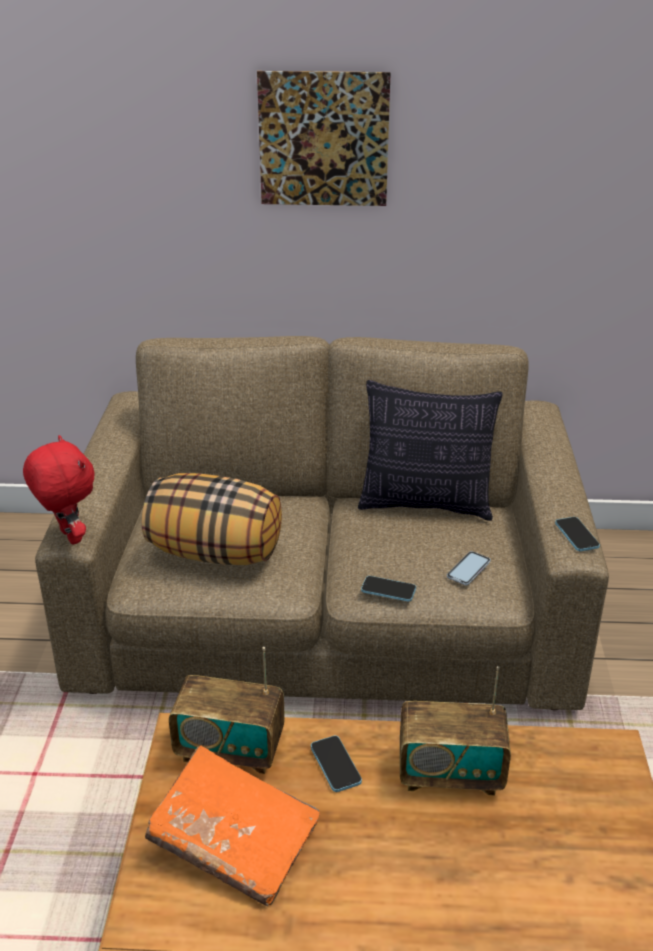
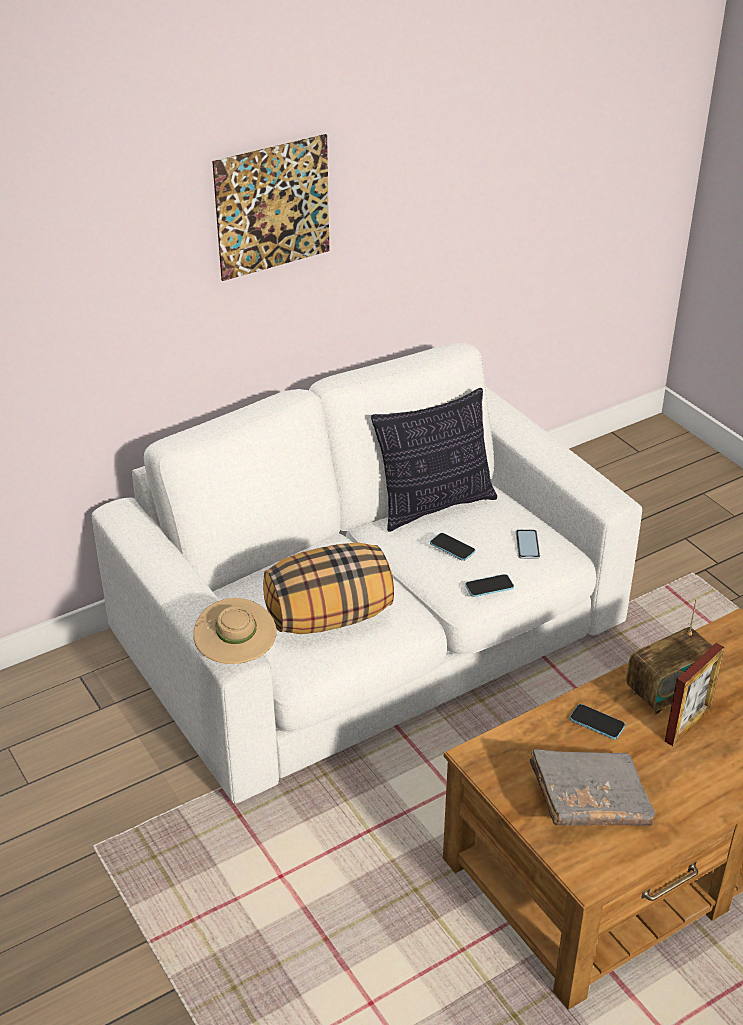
camera: 35 degrees left, 5 degrees up
(68, 537) = (236, 655): red plush toy -> beige hat
(230, 749) = (521, 750): radio -> none
(234, 840) = (589, 802): orange book -> grey book
(327, 611) = (371, 634): brown sofa -> white sofa
(432, 822) = (687, 725): none -> picture frame
(576, 535) = (600, 485): phone -> phone (452, 548)

